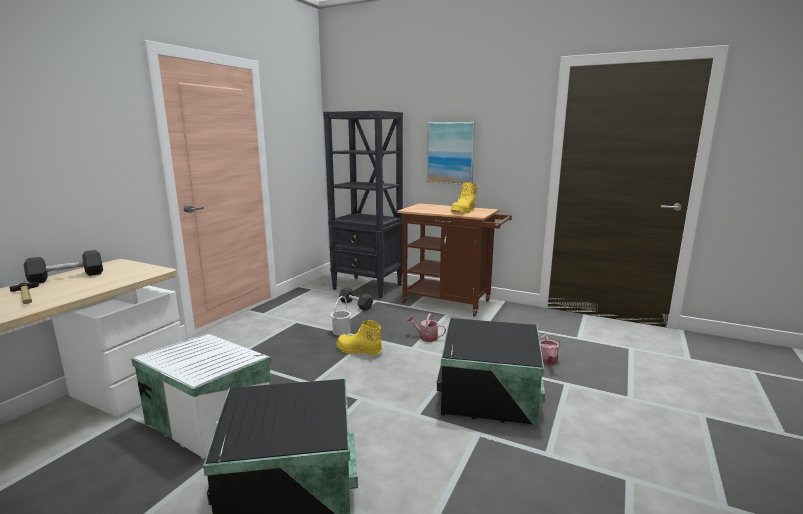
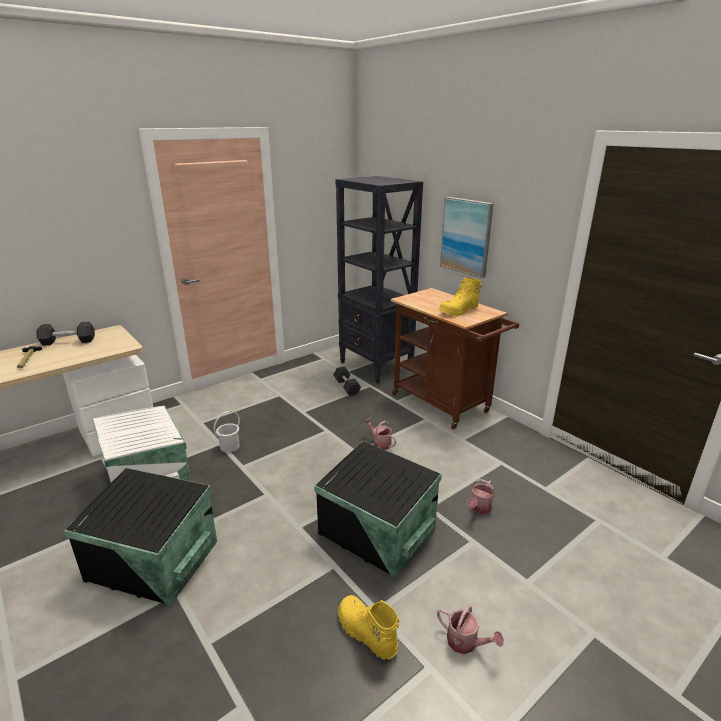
camera: 25 degrees right, 10 degrees up
(342, 331) = (309, 416): white bucket -> white bucket (230, 446)
(358, 351) = (306, 442): yellow boot -> yellow boot (366, 633)
(635, 451) = (466, 643): none -> watering can

